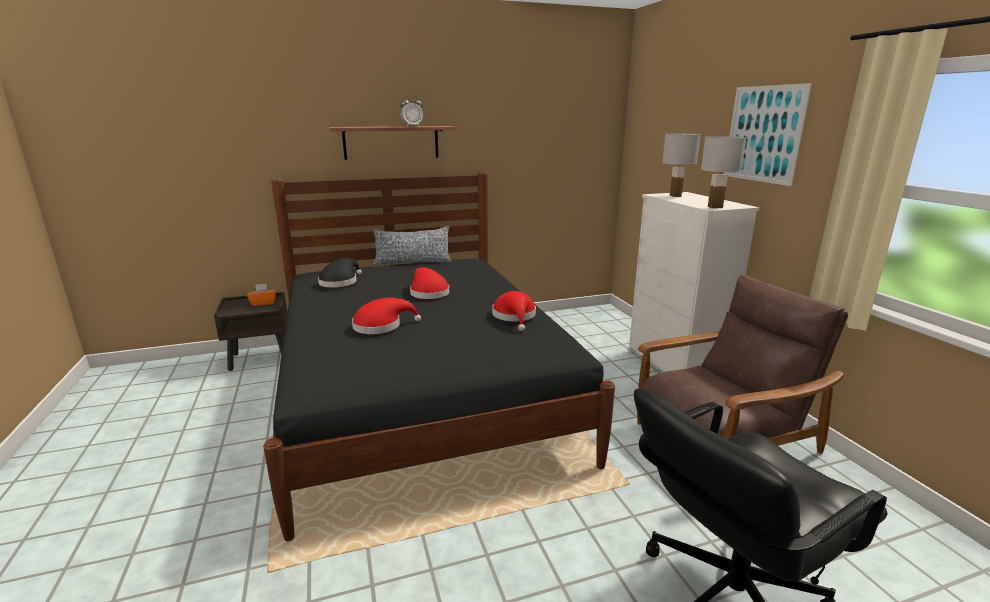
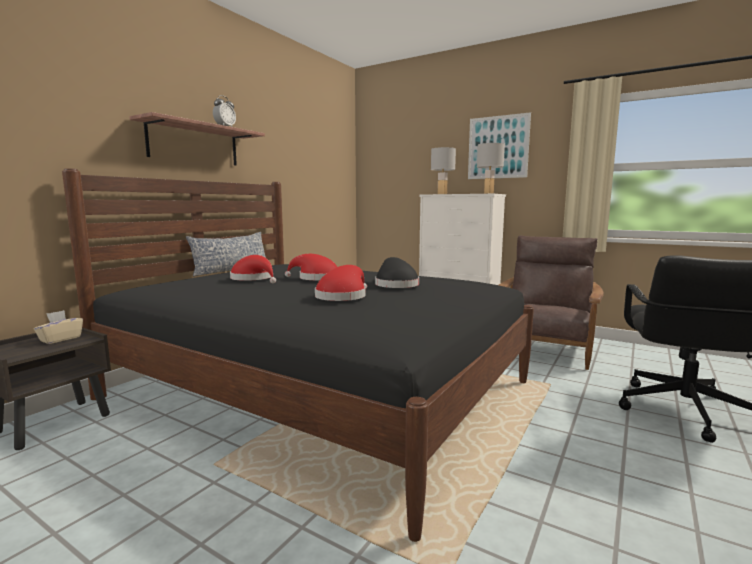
camera: 40 degrees left, 10 degrees down
(263, 303) = (60, 339): orange tissue box -> beige tissue box
(340, 282) = (199, 285): black hat -> black hat (395, 285)
(515, 316) = (423, 277): red hat -> red hat (254, 279)

